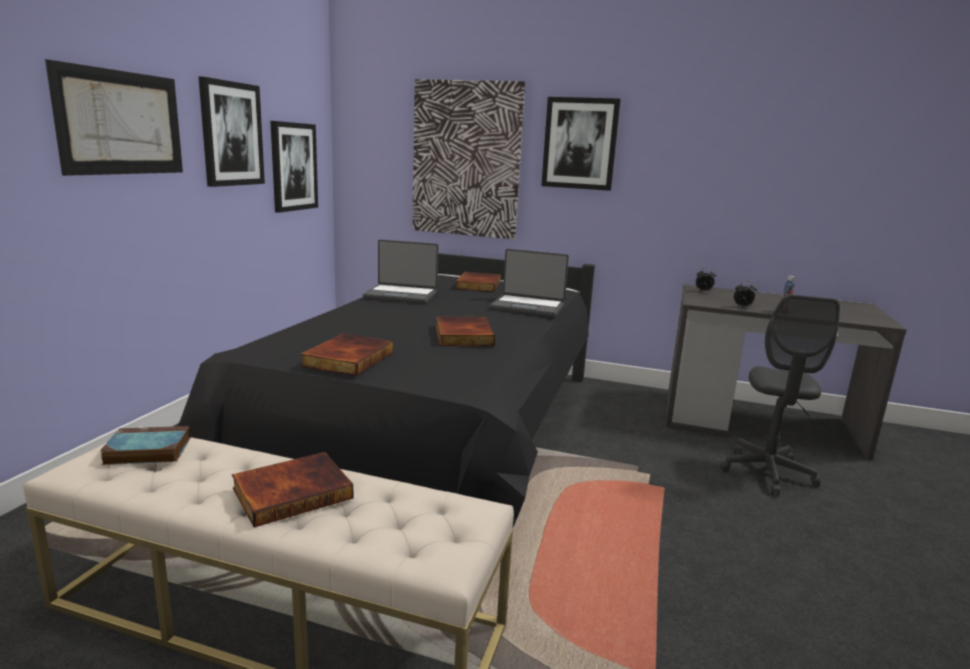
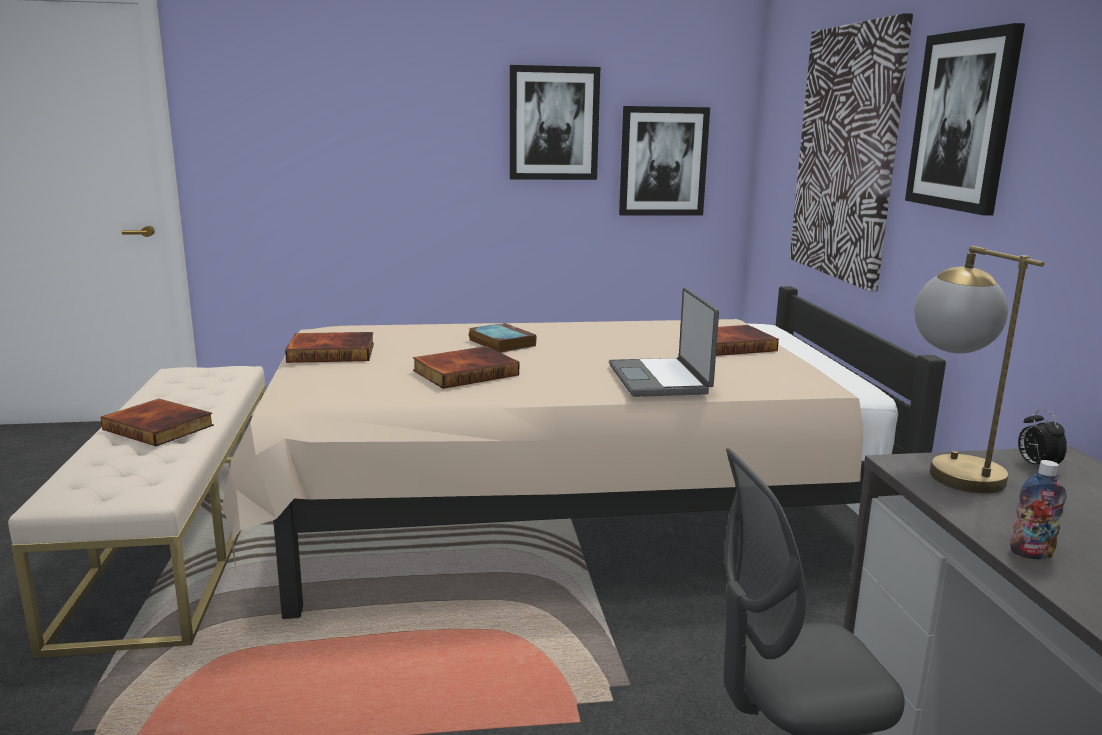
camera: 65 degrees right, 0 degrees up
(121, 123) = (407, 116): picture -> none
(146, 451) = (210, 376): book -> book (500, 343)
(401, 295) = (597, 329): laptop -> none
(438, 433) = (558, 516): black bed -> beige bed
(702, 299) = (948, 468): none -> table lamp
(742, 307) = (965, 507): alarm clock -> none

